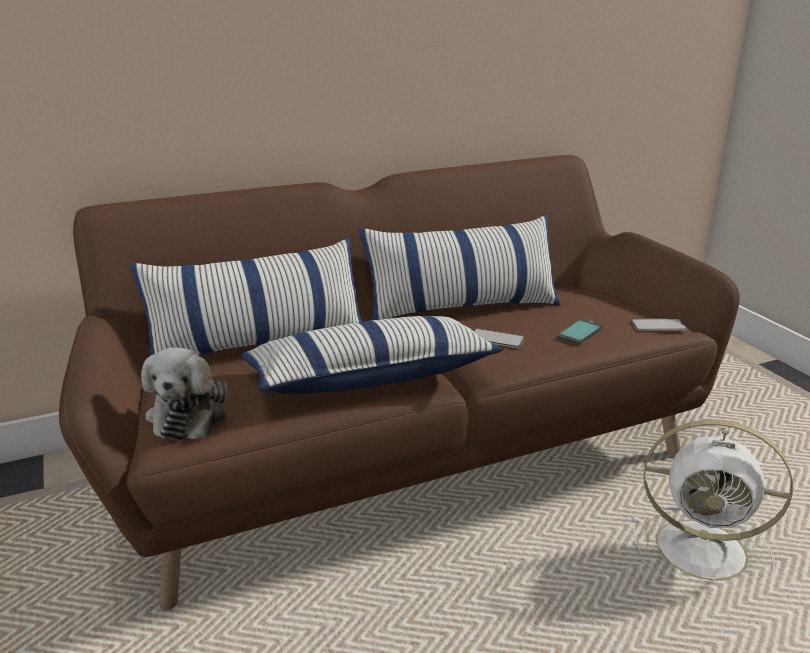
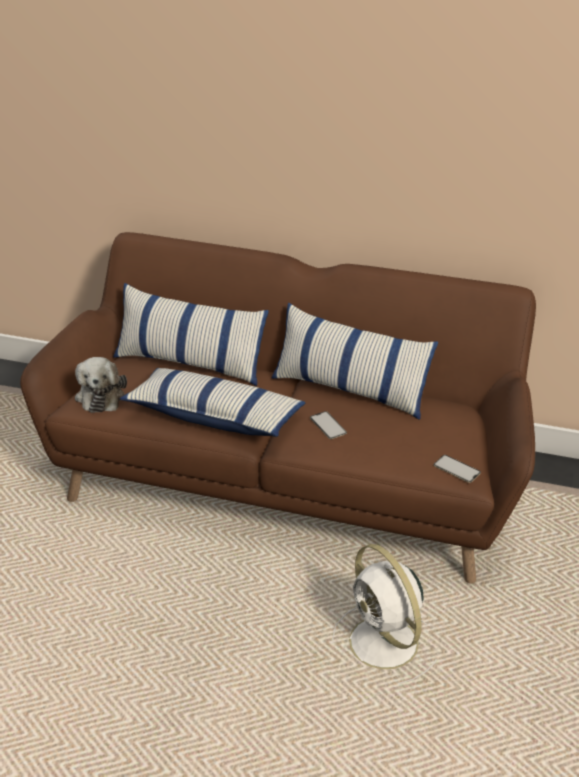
camera: 40 degrees right, 10 degrees up
(189, 414) = (101, 395): plush toy -> plush toy turned 45 degrees counterclockwise
(580, 332) = (390, 447): phone -> none

